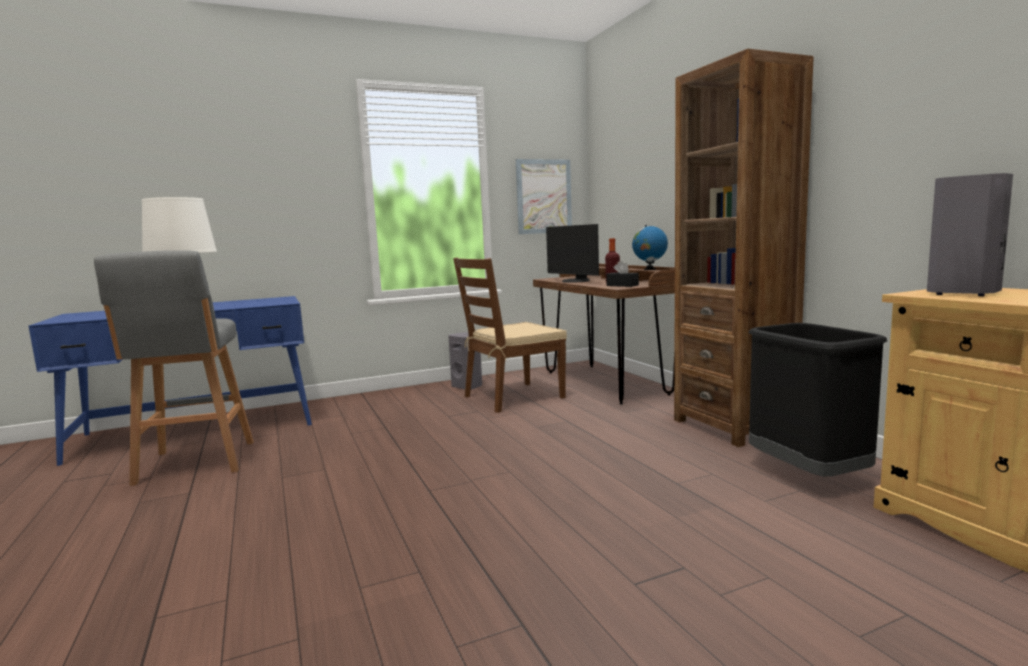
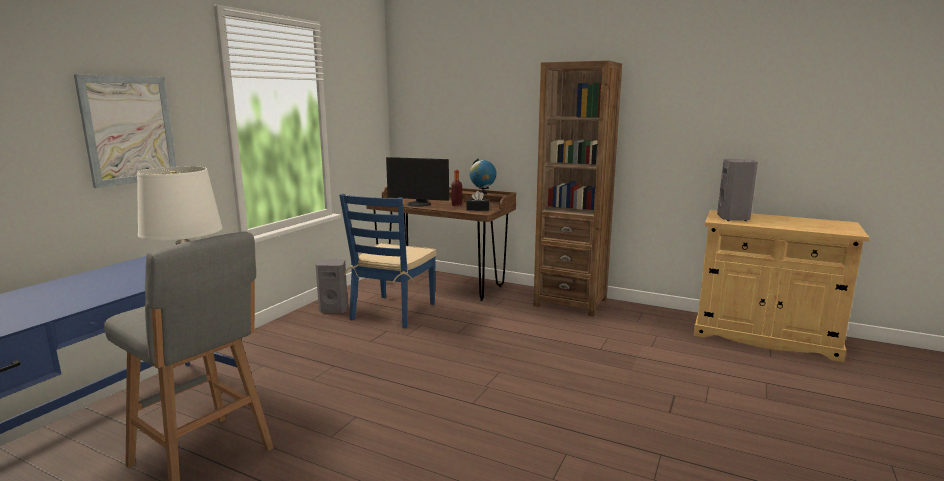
camera: 40 degrees left, 5 degrees up
(513, 397) = (393, 311): brown chair -> blue chair
(544, 196) = (362, 125): picture -> picture (129, 130)
(808, 475) = (647, 325): black trash can -> none

